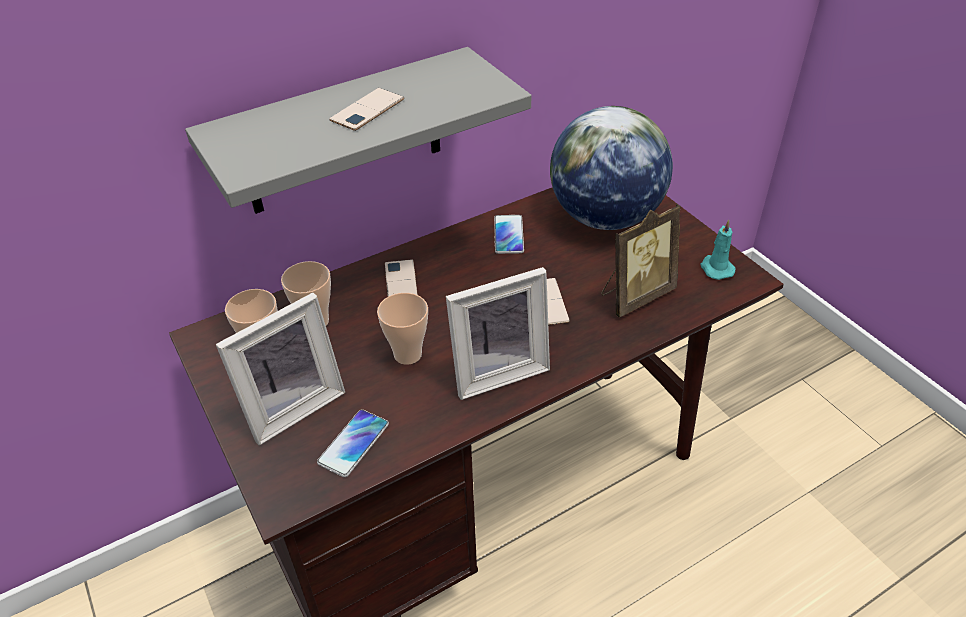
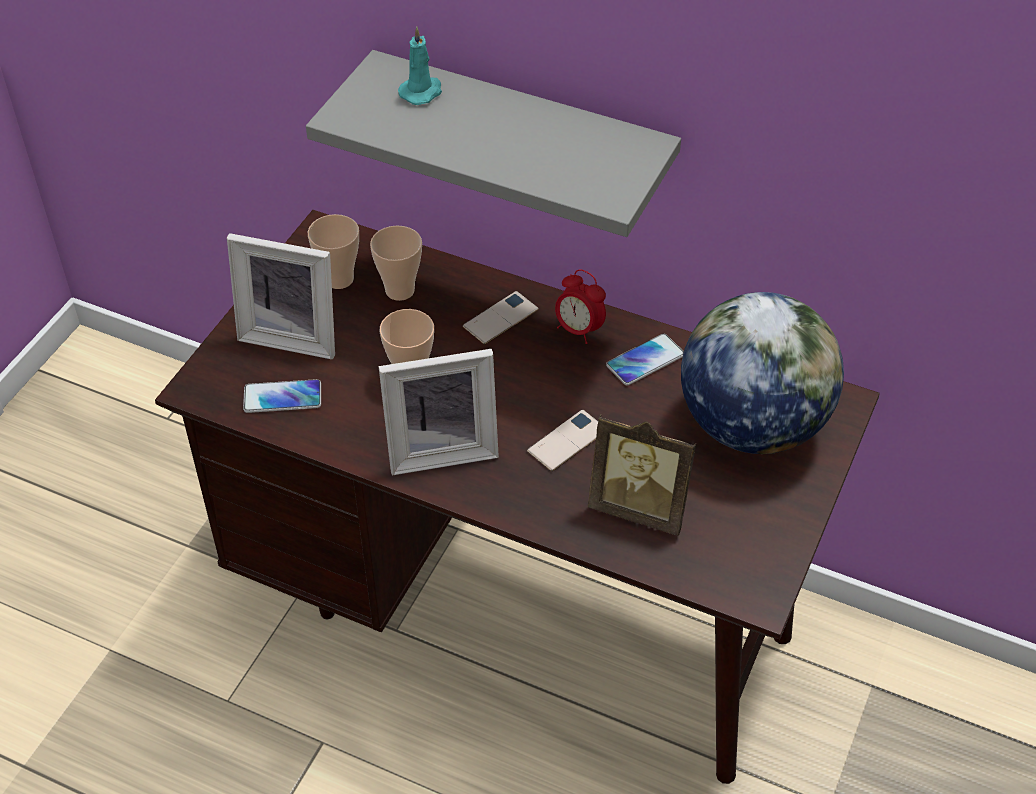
camera: 55 degrees right, 5 degrees up
(367, 110) = (495, 133): phone -> none
(451, 251) = (578, 330): none -> alarm clock
(497, 370) = (441, 448): picture frame -> picture frame turned 45 degrees counterclockwise
(716, 268) = (750, 560): turquoise candle -> turquoise candle (422, 92)

